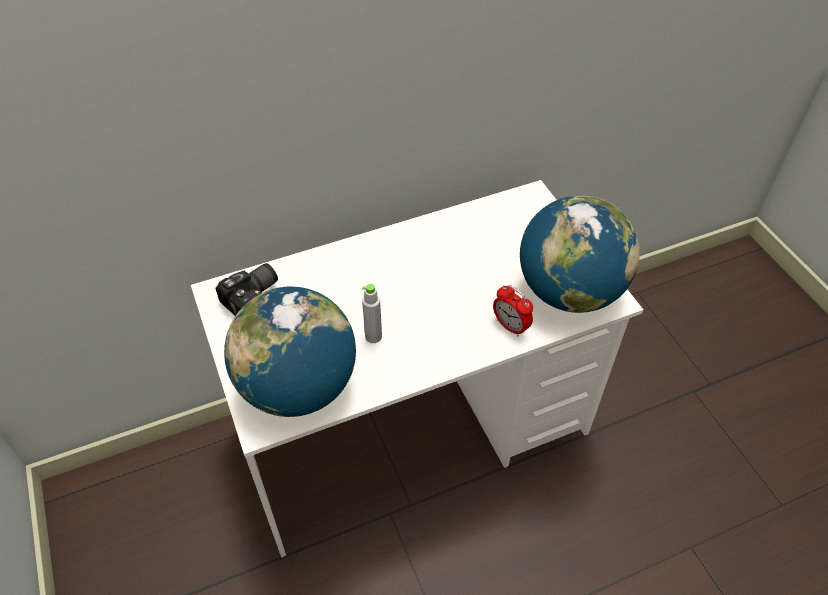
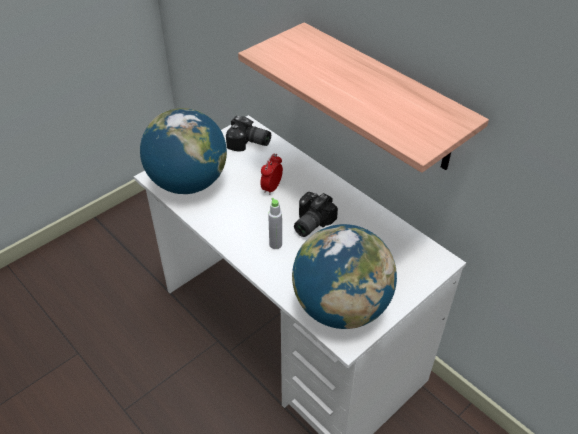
camera: 70 degrees right, 5 degrees down
(373, 336) = (243, 205): grey bottle -> grey bottle (275, 244)
(404, 100) = (383, 98): none -> shelf
(434, 280) = (309, 223): none -> camera
(510, 326) = (285, 277): alarm clock -> alarm clock (271, 188)

